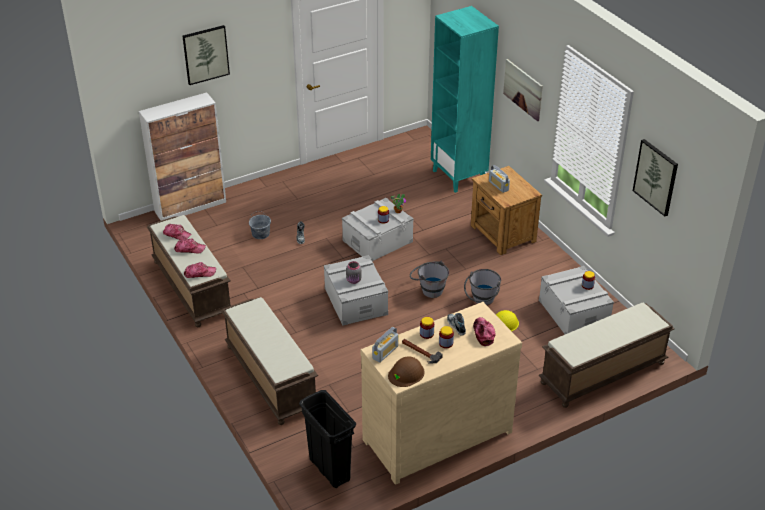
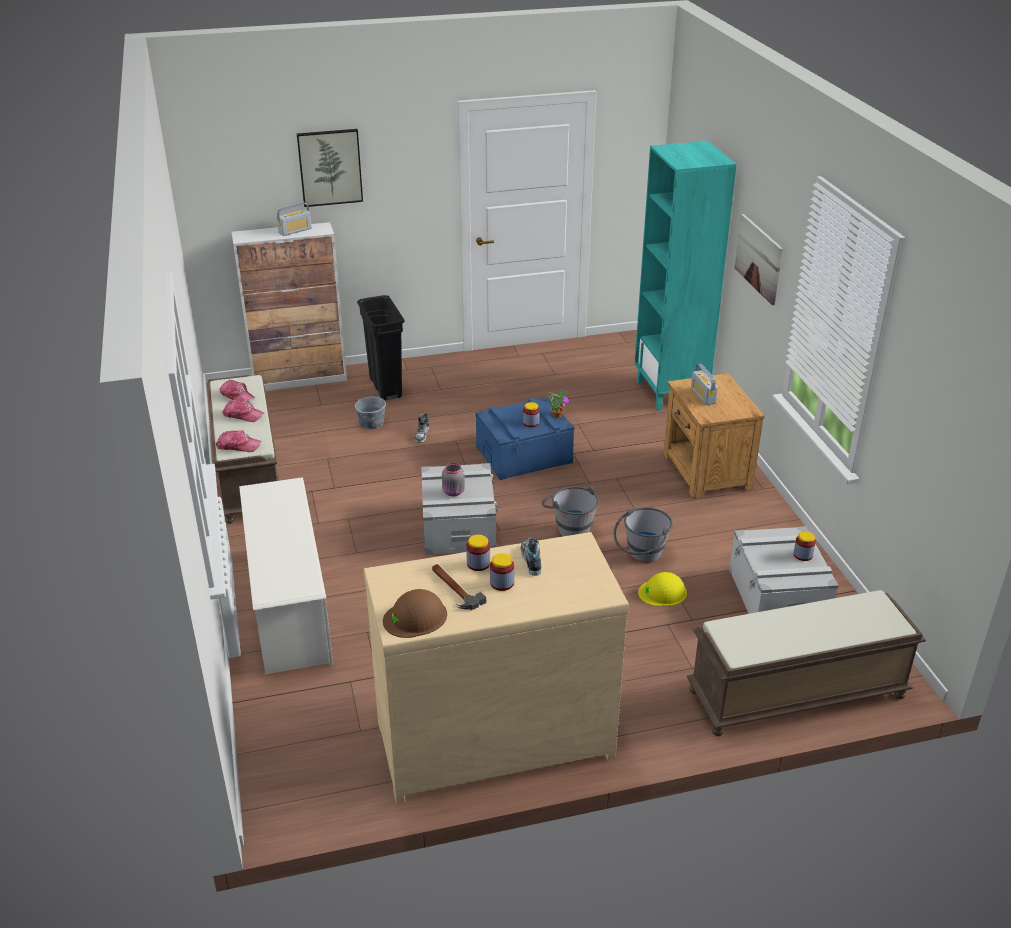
camera: 15 degrees right, 5 degrees down
(270, 377) = (289, 606): brown bench -> white shoe rack
(329, 469) = (307, 757): black trash can -> black trash can (385, 387)
(377, 241) = (524, 454): grey storage box -> blue storage box
(385, 352) = (399, 579): radio -> radio (295, 231)
(483, 333) = (569, 579): cap -> none
(656, 177) = (925, 382): picture -> none

